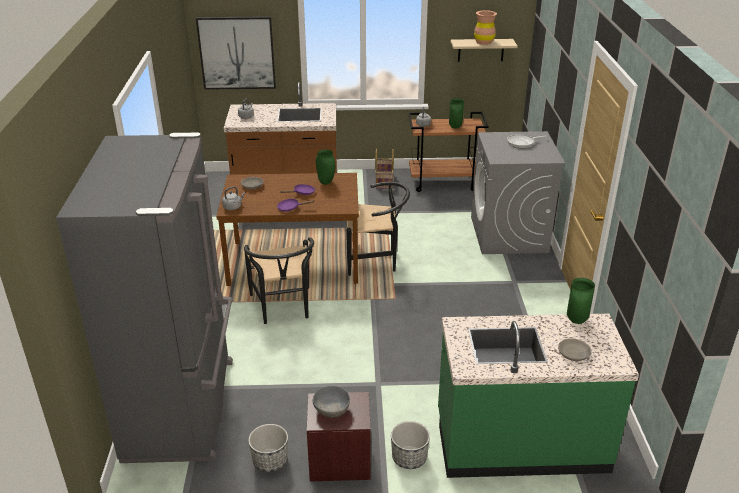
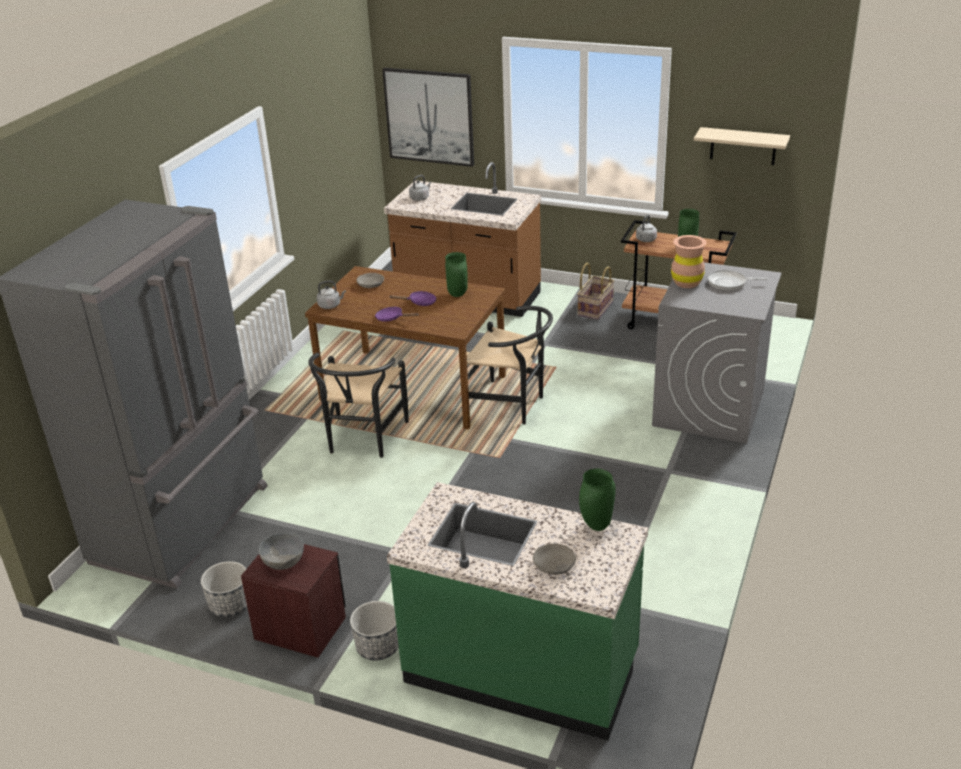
camera: 25 degrees right, 0 degrees up
(484, 42) = (742, 136): brown vase -> brown vase (686, 283)

